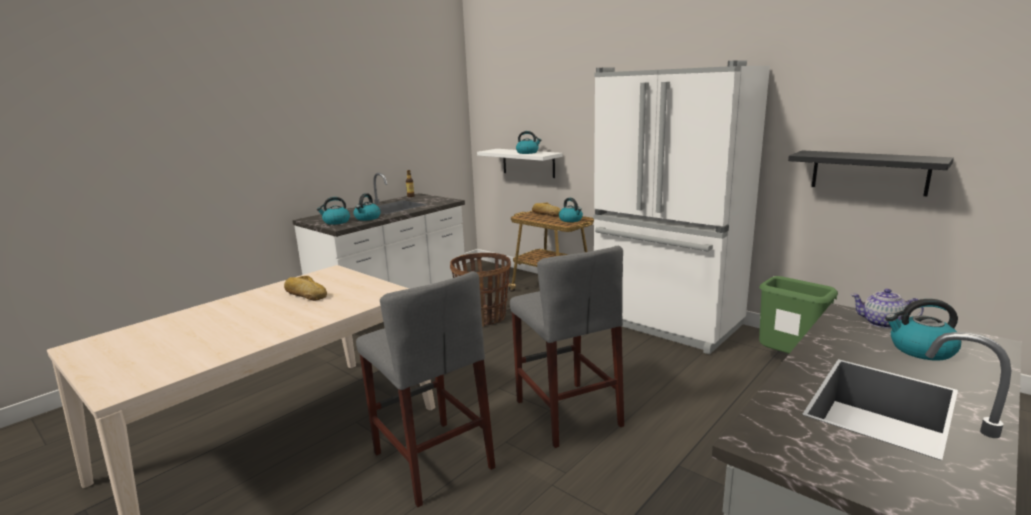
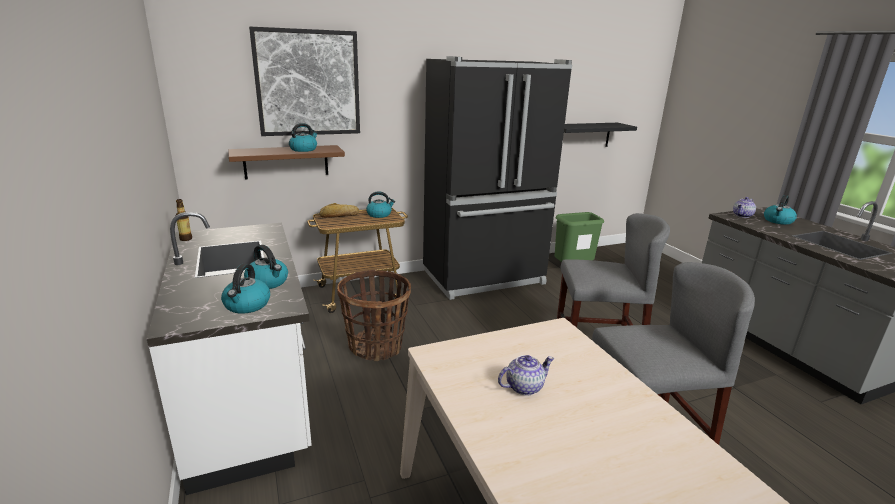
camera: 65 degrees left, 5 degrees up
(305, 294) = (524, 387): bread -> teapot
(528, 163) = (286, 162): white shelf -> brown shelf
(544, 99) = (308, 83): none -> picture
(666, 324) = (485, 278): white fridge -> black fridge

